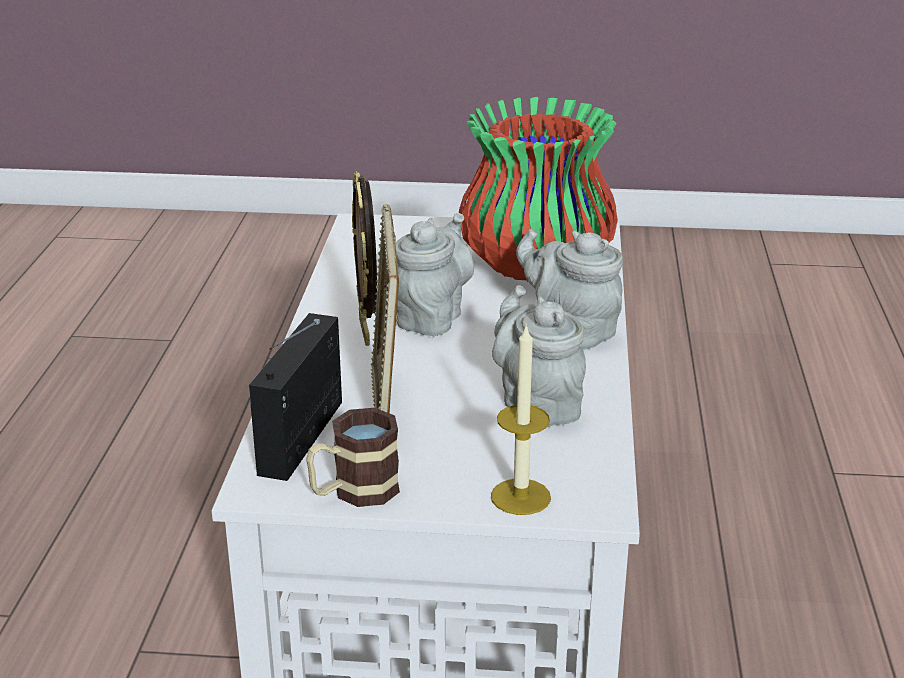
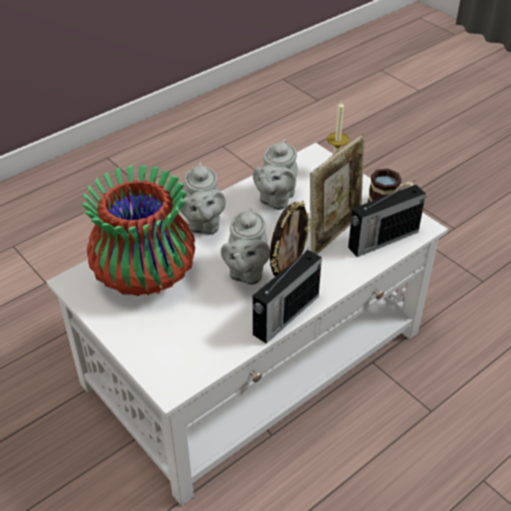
camera: 135 degrees left, 15 degrees up
(325, 306) = (284, 316): none -> radio
(432, 317) = (246, 272): grey teapot -> grey teapot turned 60 degrees counterclockwise

